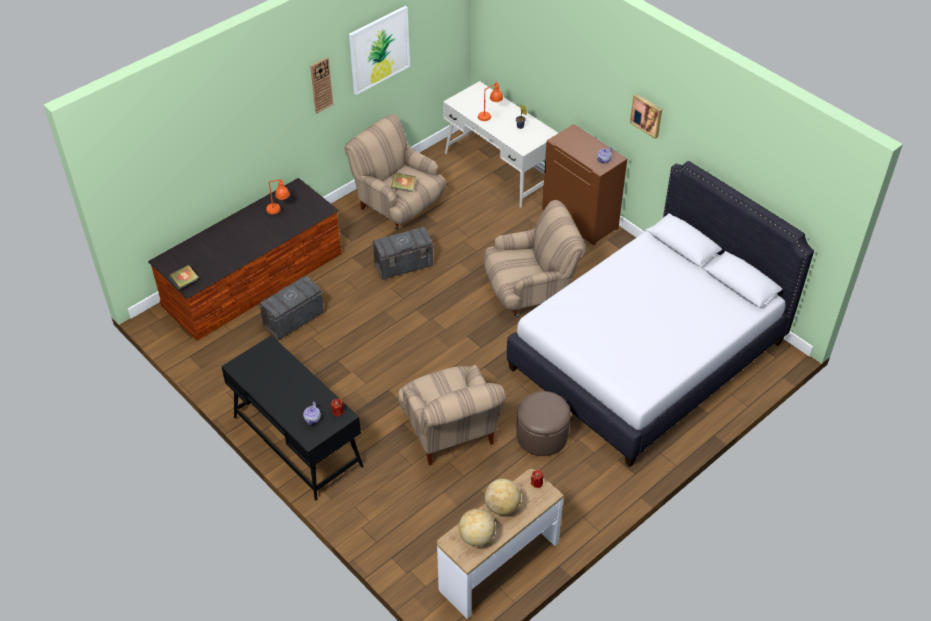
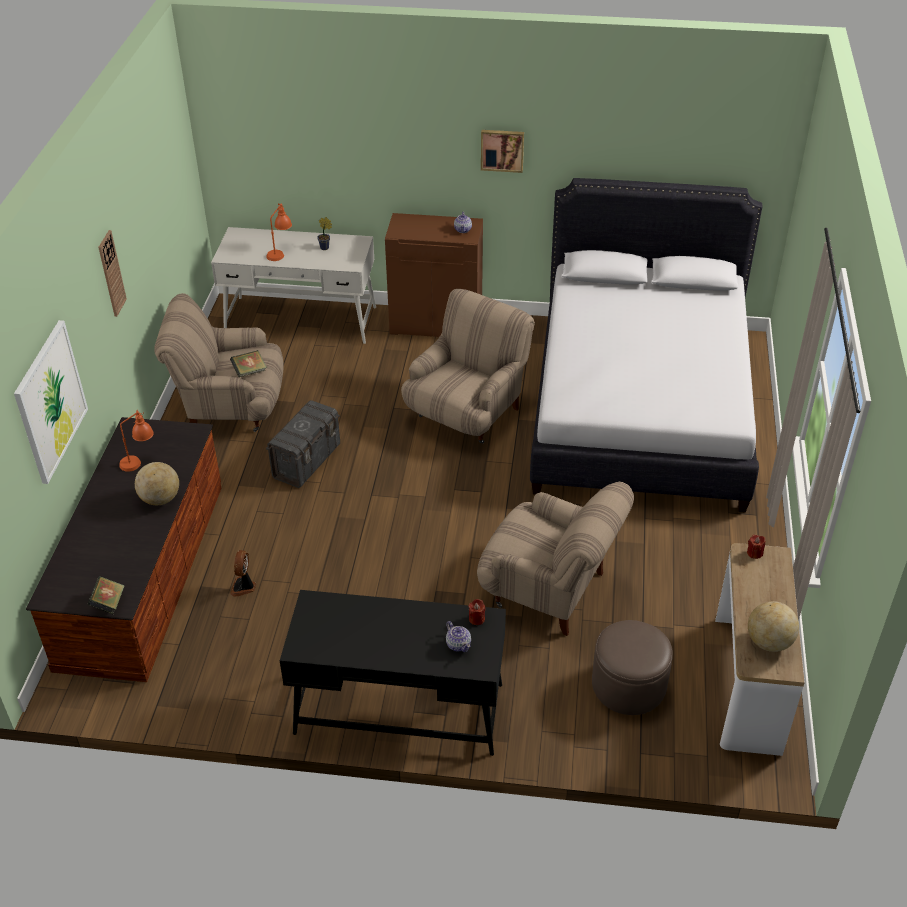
camera: 40 degrees left, 5 degrees down
(293, 320) = (244, 587): grey storage box -> fan
(379, 50) = (143, 209): picture -> picture (50, 401)
(502, 507) = (754, 597): globe -> globe (160, 499)
(542, 435) = (637, 535): brown ottoman -> brown ottoman (629, 685)

